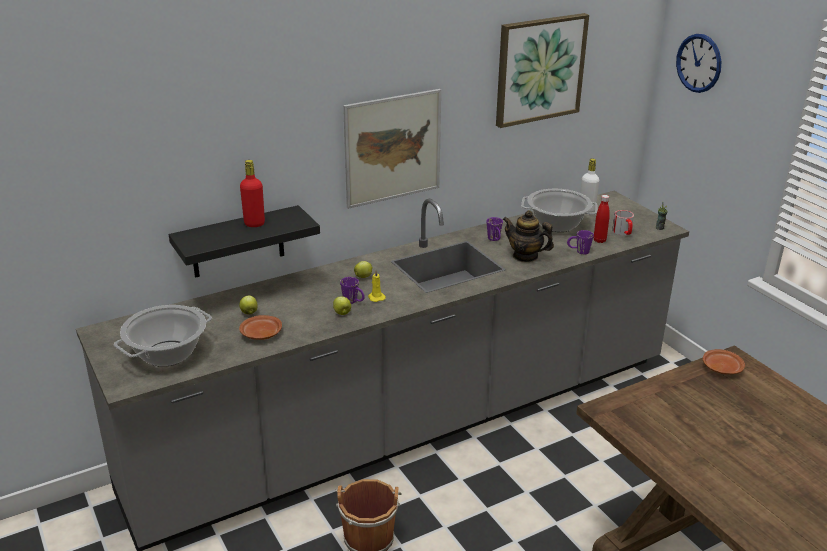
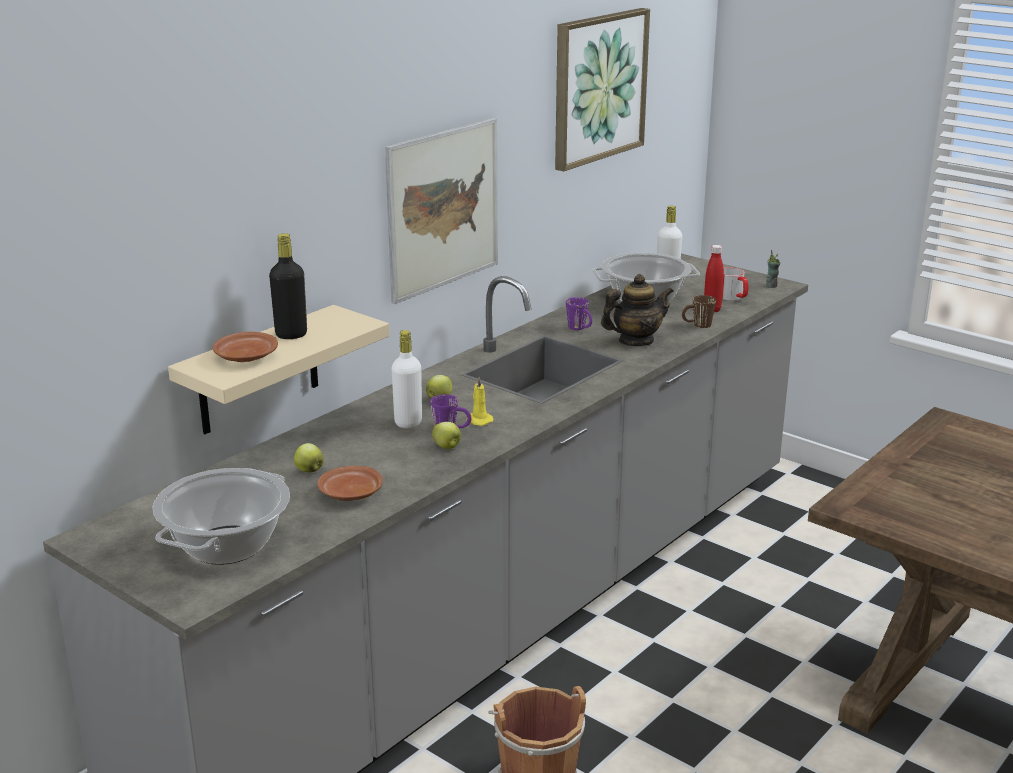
camera: 20 degrees left, 5 degrees down
(237, 242) = (258, 371): black shelf -> beige shelf
(254, 224) = (291, 335): red bottle -> black bottle
(331, 290) = (408, 422): none -> white bottle
(525, 256) = (635, 341): teapot -> teapot turned 150 degrees clockwise
(578, 251) = (697, 325): purple mug -> brown mug
(699, 63) = (779, 66): wall clock -> none
(721, 368) = (940, 433): brown plate -> brown plate (246, 357)

